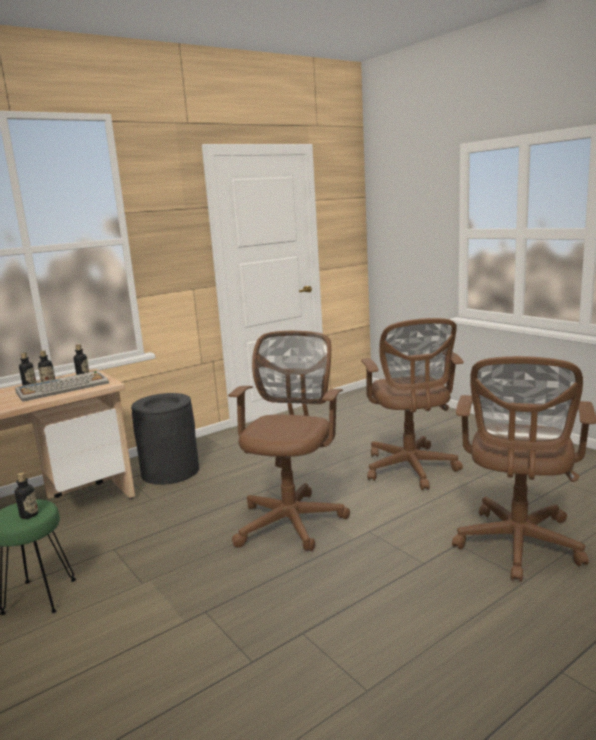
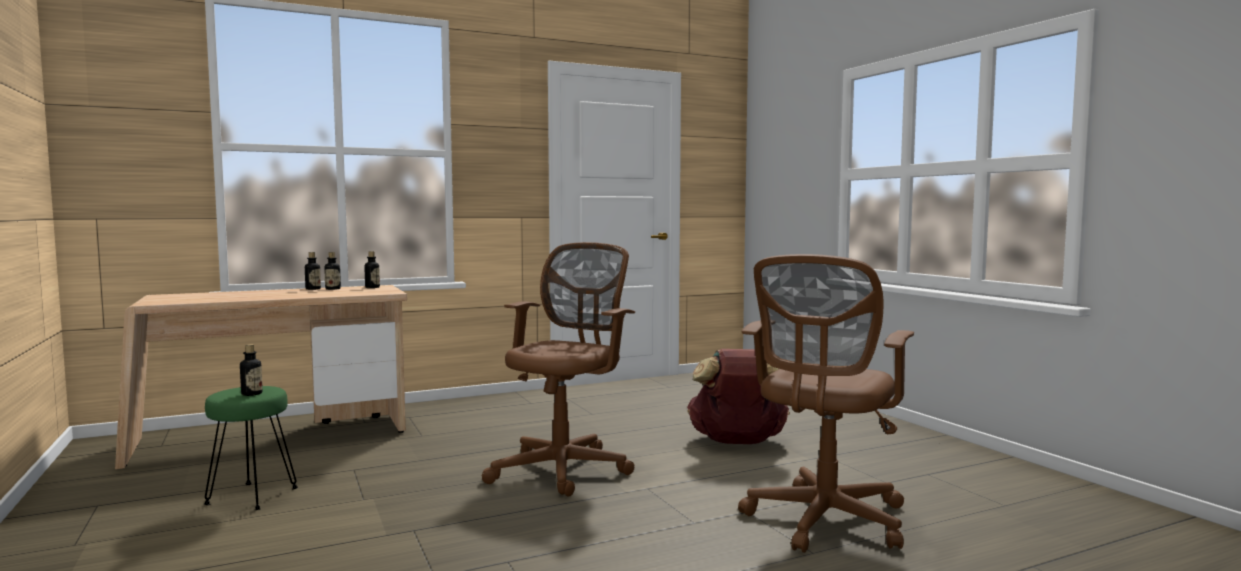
camera: 10 degrees right, 10 degrees down
(63, 387) = (343, 291): keyboard -> none
(170, 471) = (458, 416): black trash can -> none
(411, 469) = (737, 442): brown office chair -> brown backpack

